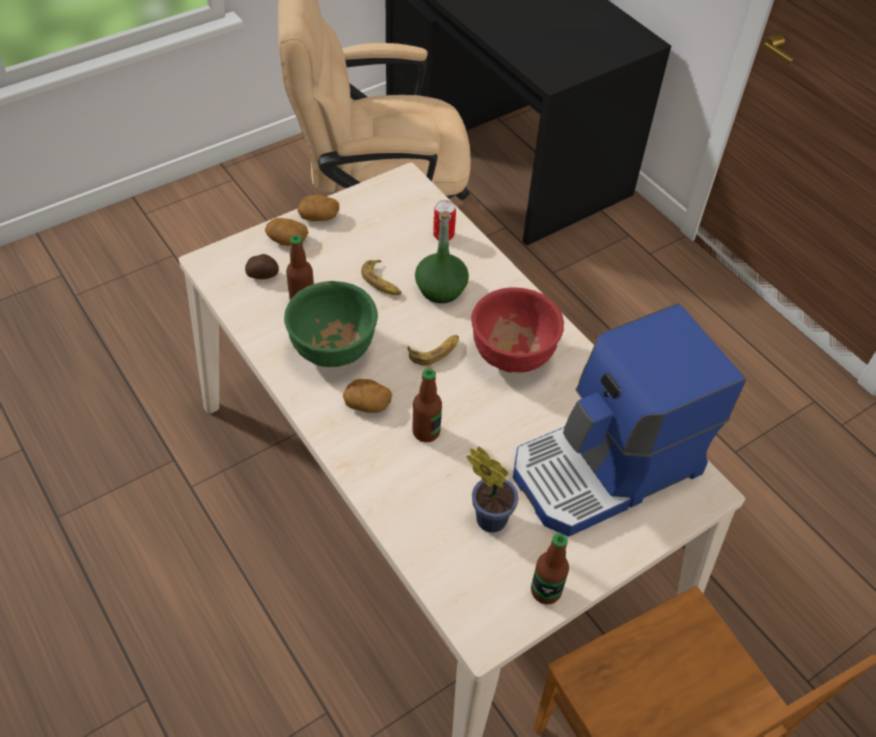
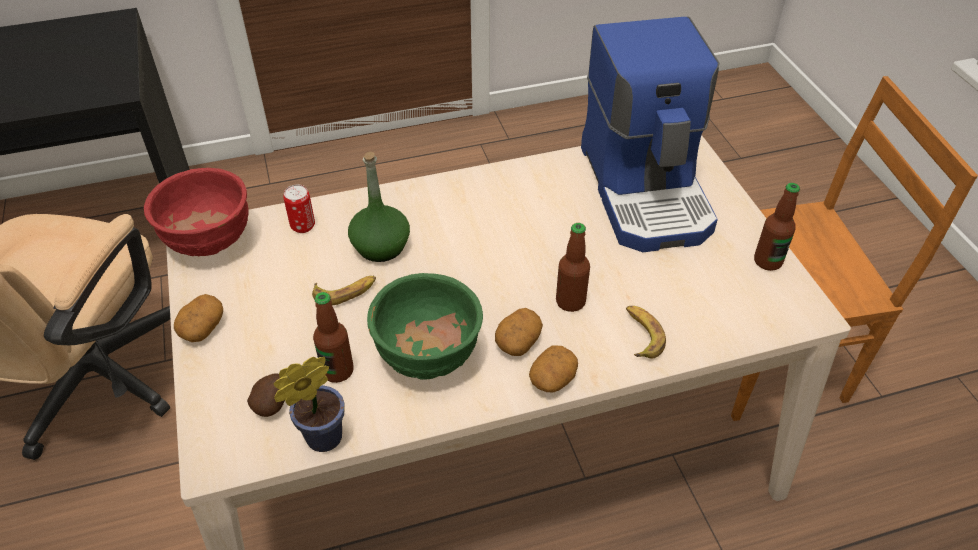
camera: 70 degrees left, 5 degrees down
(287, 240) = (224, 367): potato -> potato (553, 379)
(435, 351) = (466, 271): banana -> banana (641, 335)
(488, 516) = (683, 280): potted plant -> potted plant (319, 439)
(513, 355) = (494, 215): red bowl -> red bowl (209, 241)

